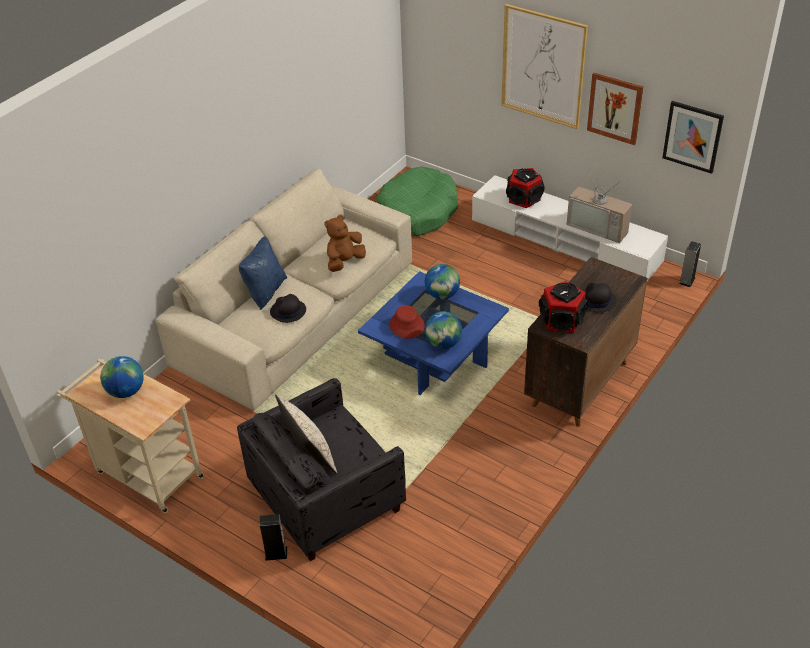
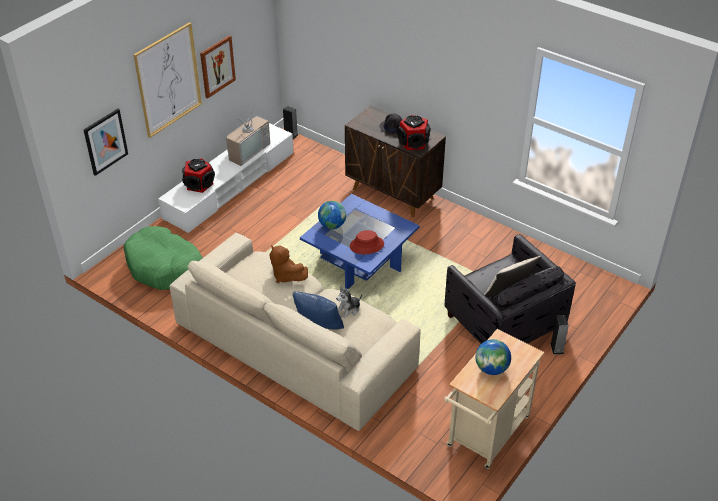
camera: 90 degrees left, 0 degrees up
(288, 311) = (349, 309): black hat -> plush toy
(443, 343) = (389, 227): globe -> none
(692, 136) = (260, 43): picture -> picture (105, 141)

